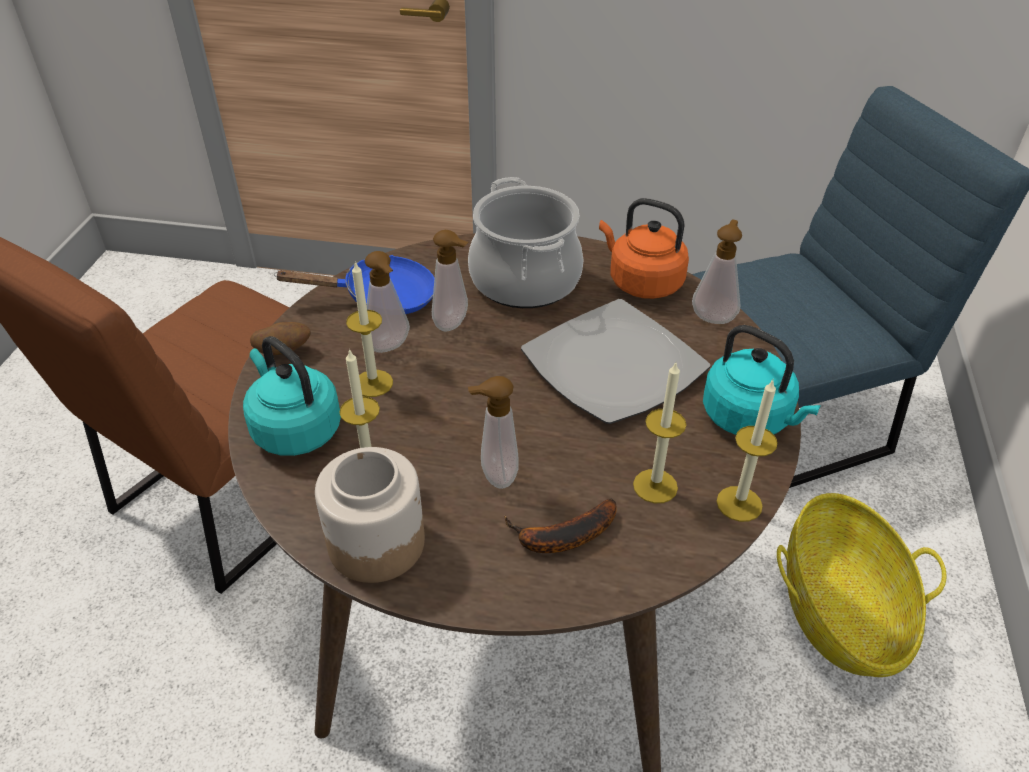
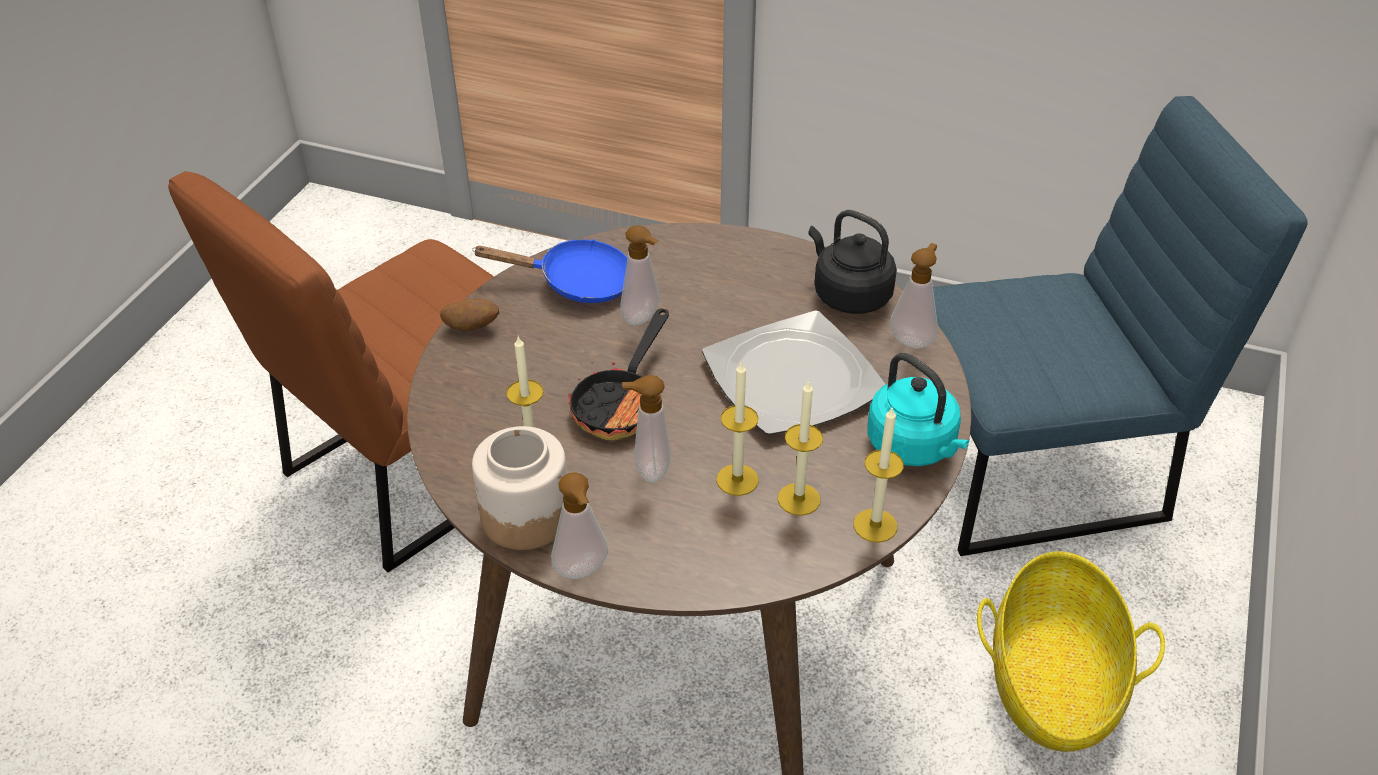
camera: 10 degrees right, 0 degrees up
(294, 429) = (469, 404): turquoise kettle -> none
(373, 383) = (552, 369): candle -> candle (737, 480)
(390, 348) = (575, 335): soap dispenser -> soap dispenser (583, 572)
(452, 409) = (622, 403): none -> frying pan
(524, 280) = (726, 279): cooking pot -> none
(561, 537) = (696, 533): banana -> none
(641, 282) = (848, 295): orange kettle -> black kettle

